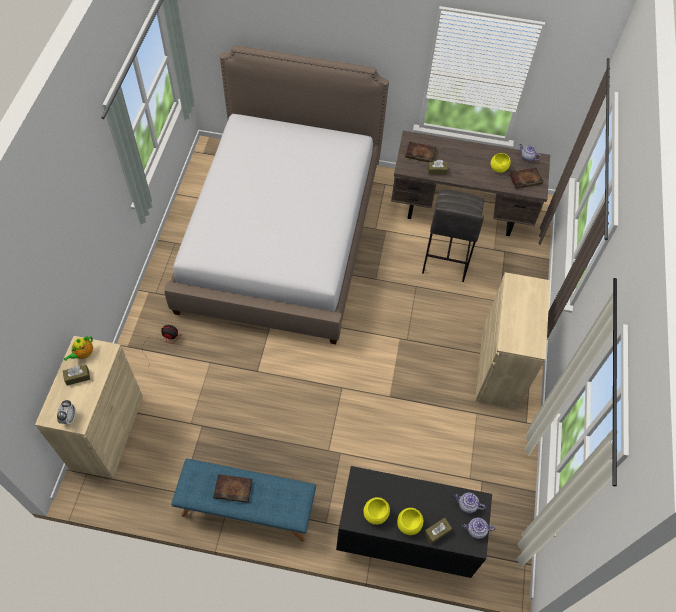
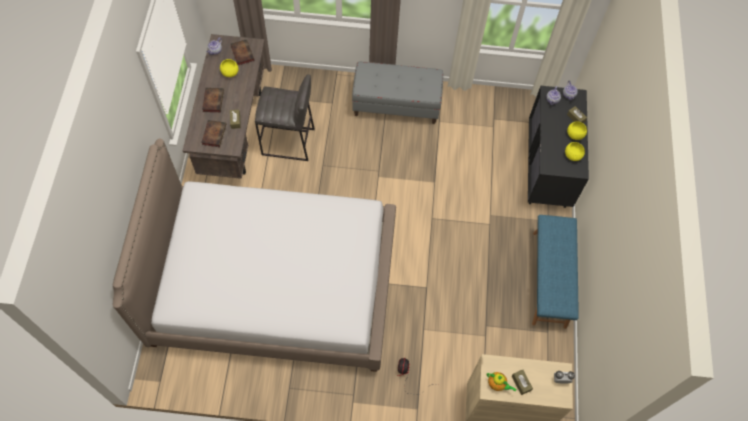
camera: 95 degrees left, 5 degrees up
(234, 489) = (557, 270): book -> book (213, 100)
(499, 368) = (396, 105): beige cabinet -> grey bench

